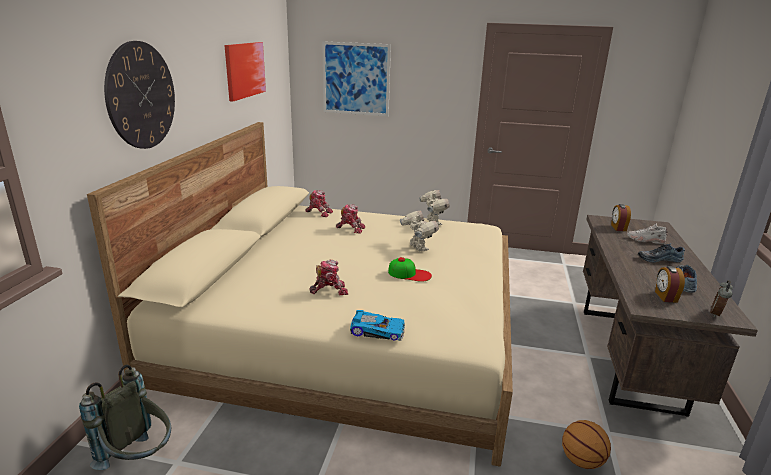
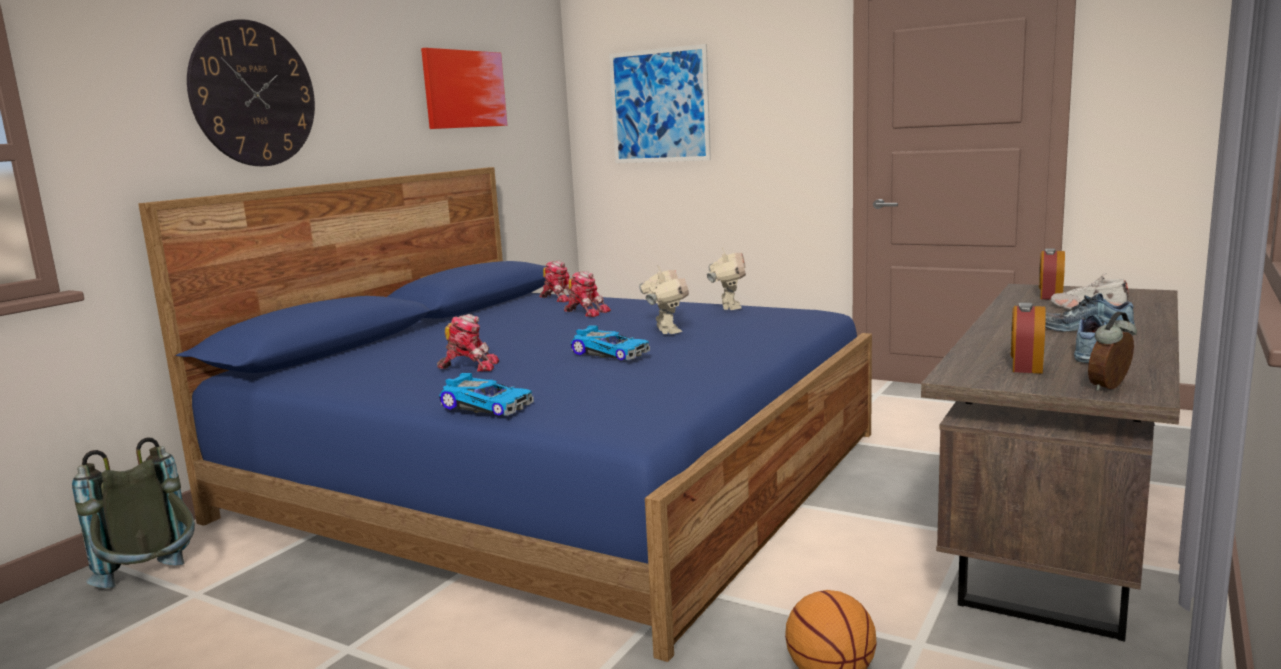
camera: 20 degrees right, 10 degrees down
(349, 332) = (558, 475): beige bed -> blue bed
(409, 274) = (611, 352): cap -> toy car

